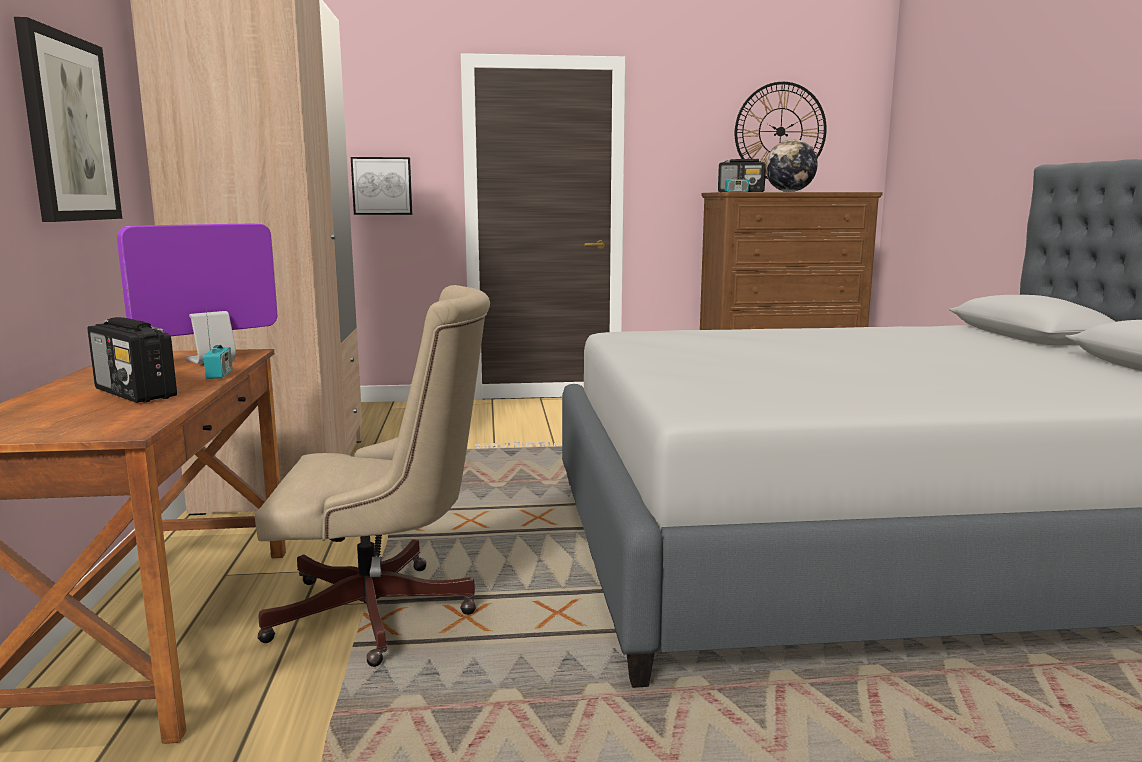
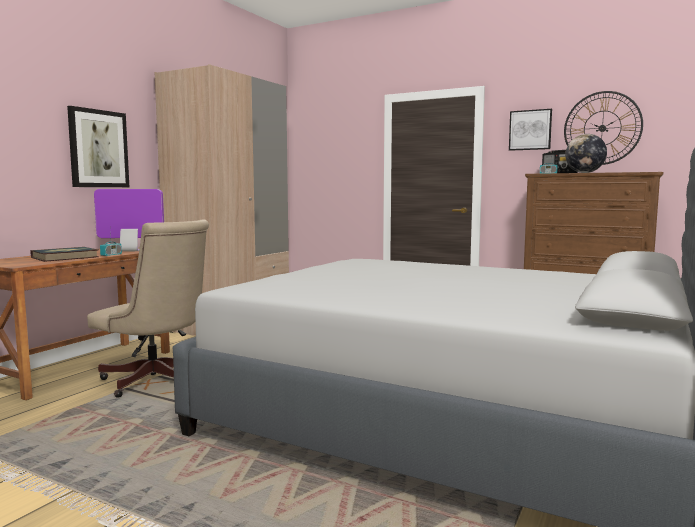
camera: 35 degrees right, 5 degrees down
(135, 393) = (65, 257): radio -> book
(382, 186) = (341, 174): picture -> picture (530, 130)

